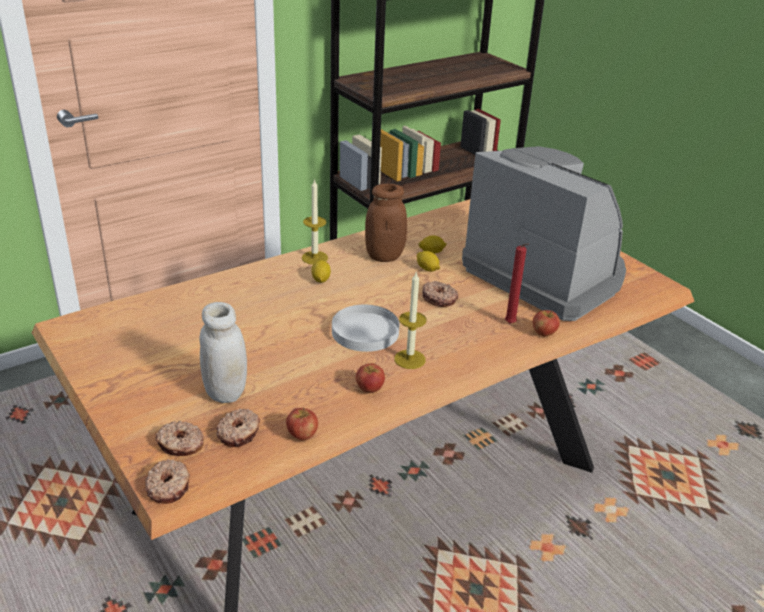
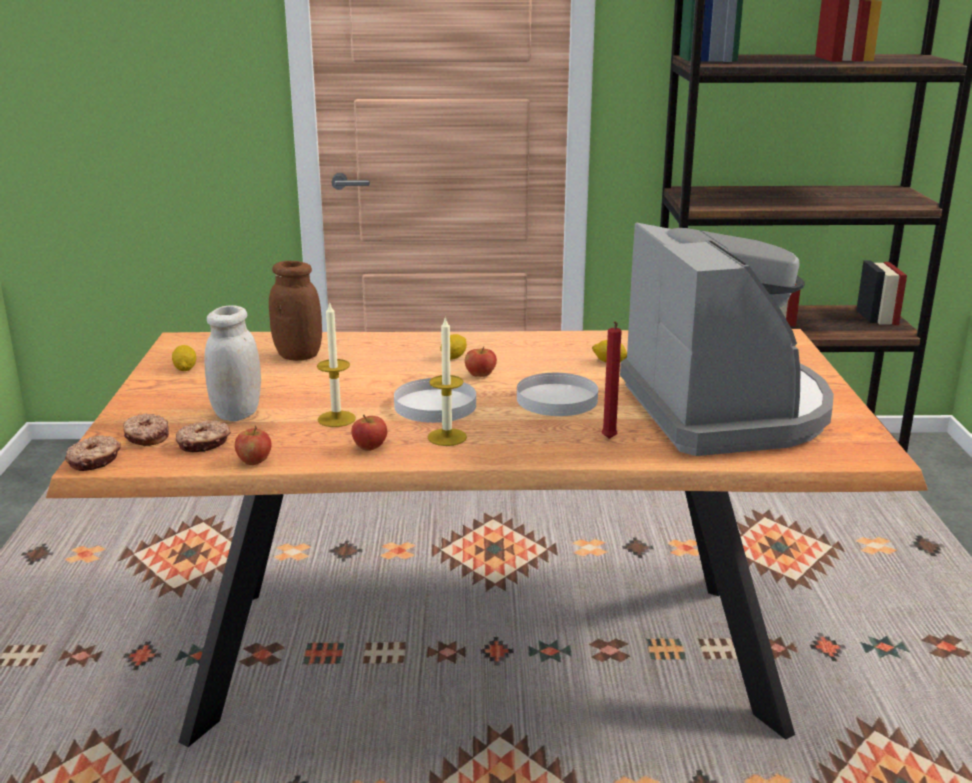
camera: 35 degrees right, 10 degrees down
(314, 258) = (473, 340): candle -> candle (336, 419)
(384, 256) = (549, 354): brown jar -> brown jar (298, 355)
(427, 269) = (583, 374): lemon -> lemon (185, 368)
(439, 298) = (557, 399): donut -> white plate
(544, 333) = (638, 456): apple -> apple (480, 375)

